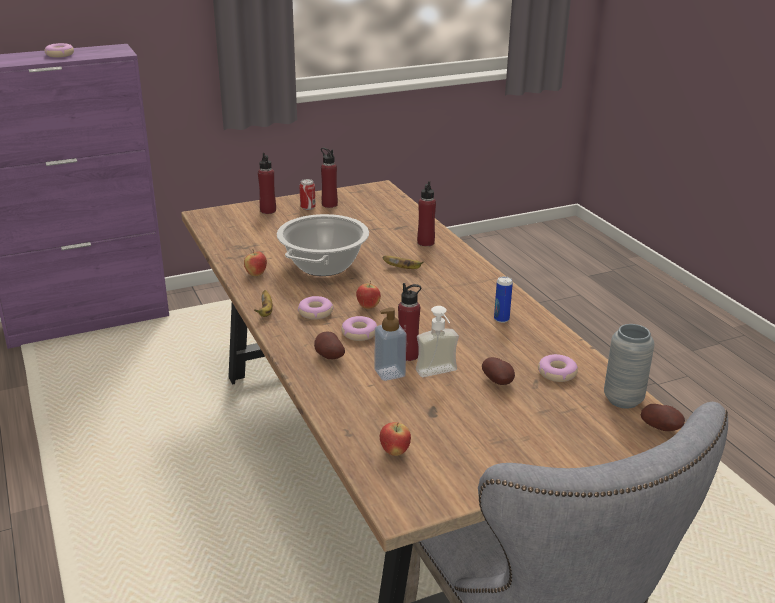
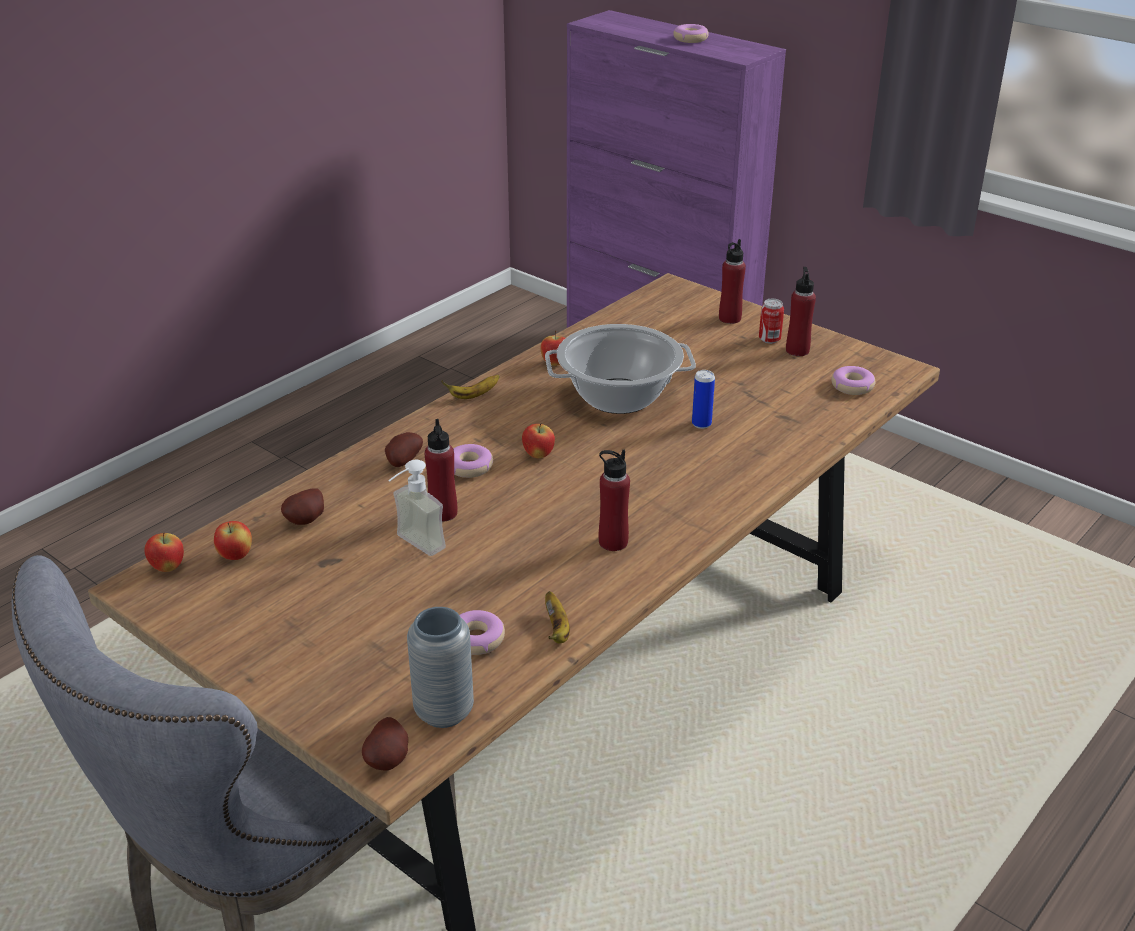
camera: 65 degrees right, 5 degrees up
(315, 312) = (496, 425): donut -> donut (852, 386)
(386, 489) = (167, 568): none -> apple
(390, 373) = (394, 511): soap dispenser -> none
(403, 268) = (665, 453): banana -> banana (557, 630)
(425, 242) = (761, 449): red bottle -> red bottle (613, 542)
(499, 382) = (423, 595): potato -> potato (307, 521)
(501, 319) = (589, 562): can -> can (701, 424)

